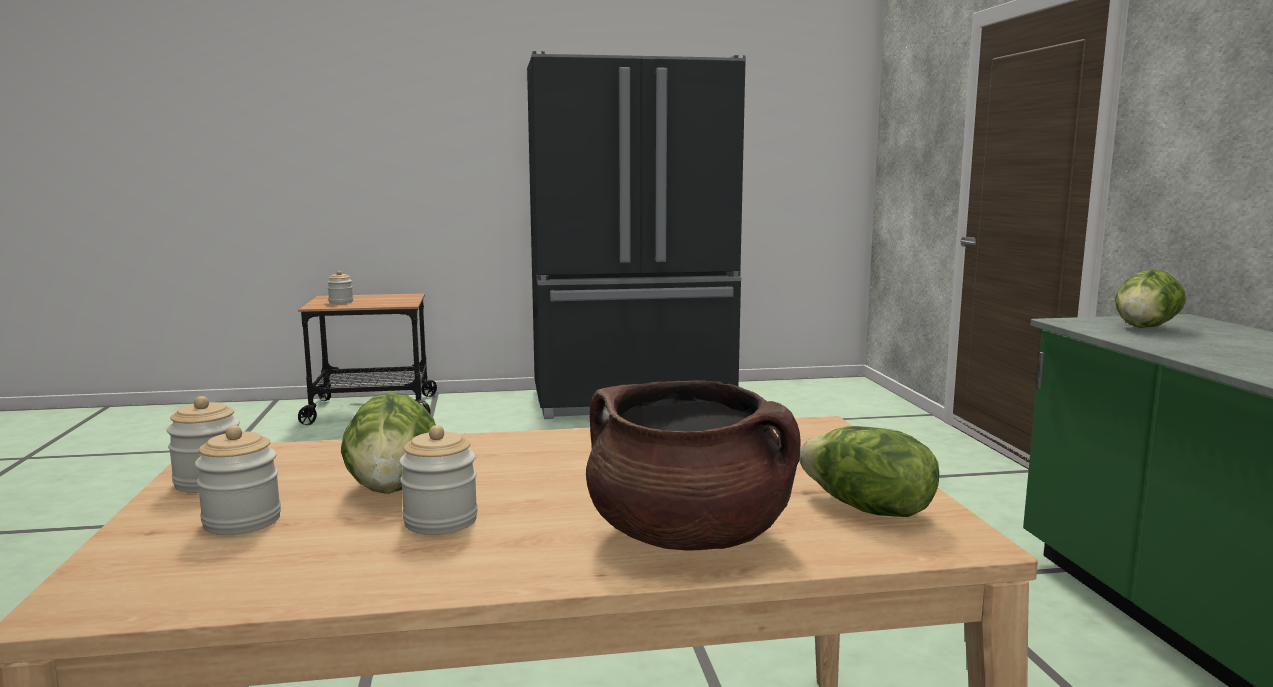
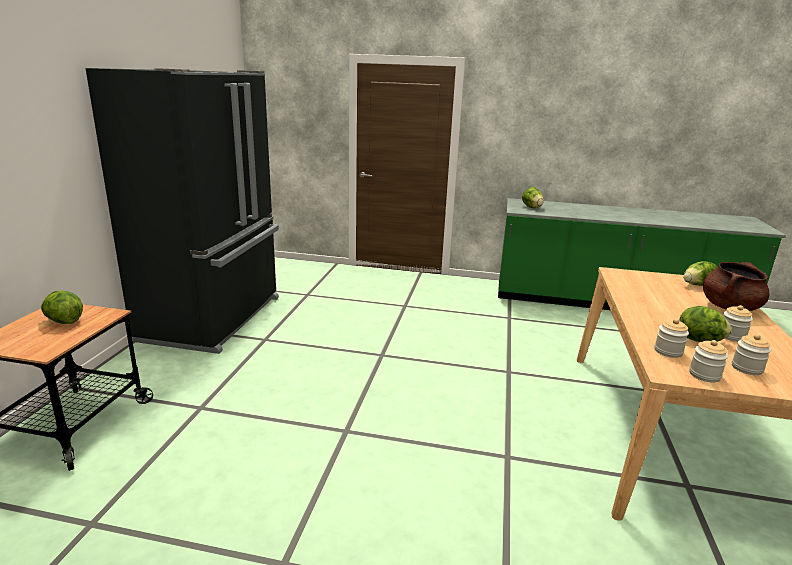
camera: 70 degrees left, 10 degrees up
(341, 302) = (40, 339): jar -> jar (668, 351)
(379, 300) = (64, 321): none -> lettuce

